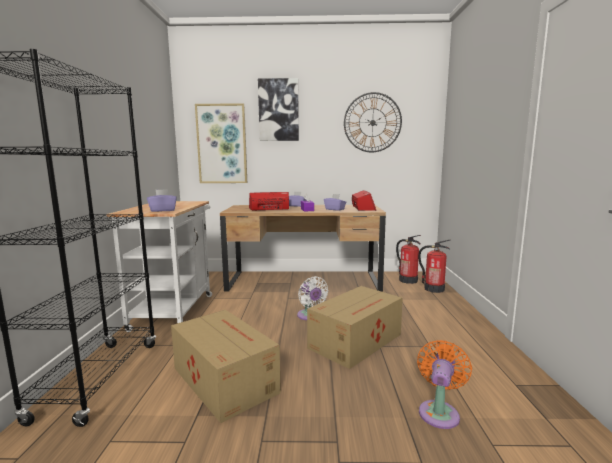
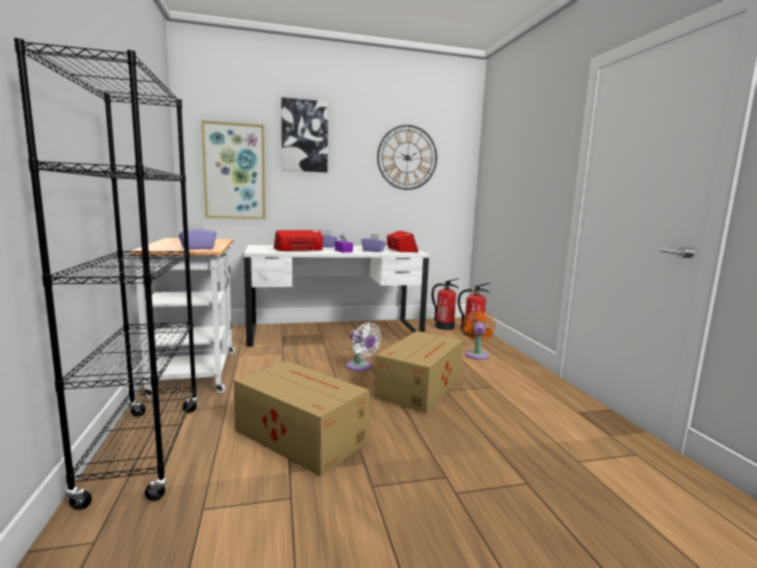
camera: 15 degrees left, 0 degrees up
(303, 281) = (335, 332): brown desk -> white desk
(439, 411) = (524, 441): orange fan -> orange fan (477, 354)

